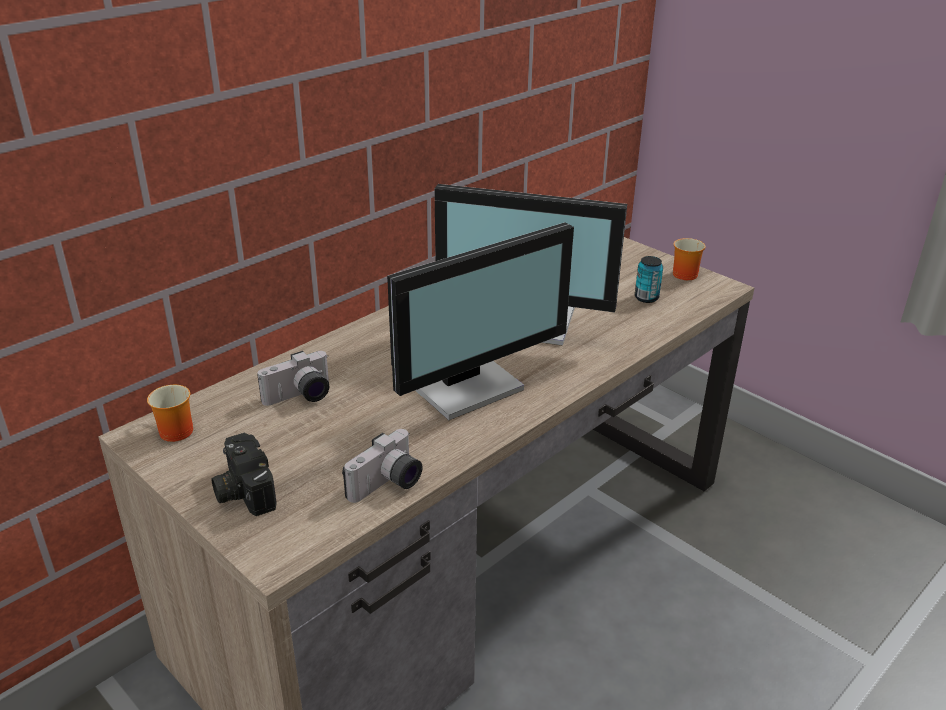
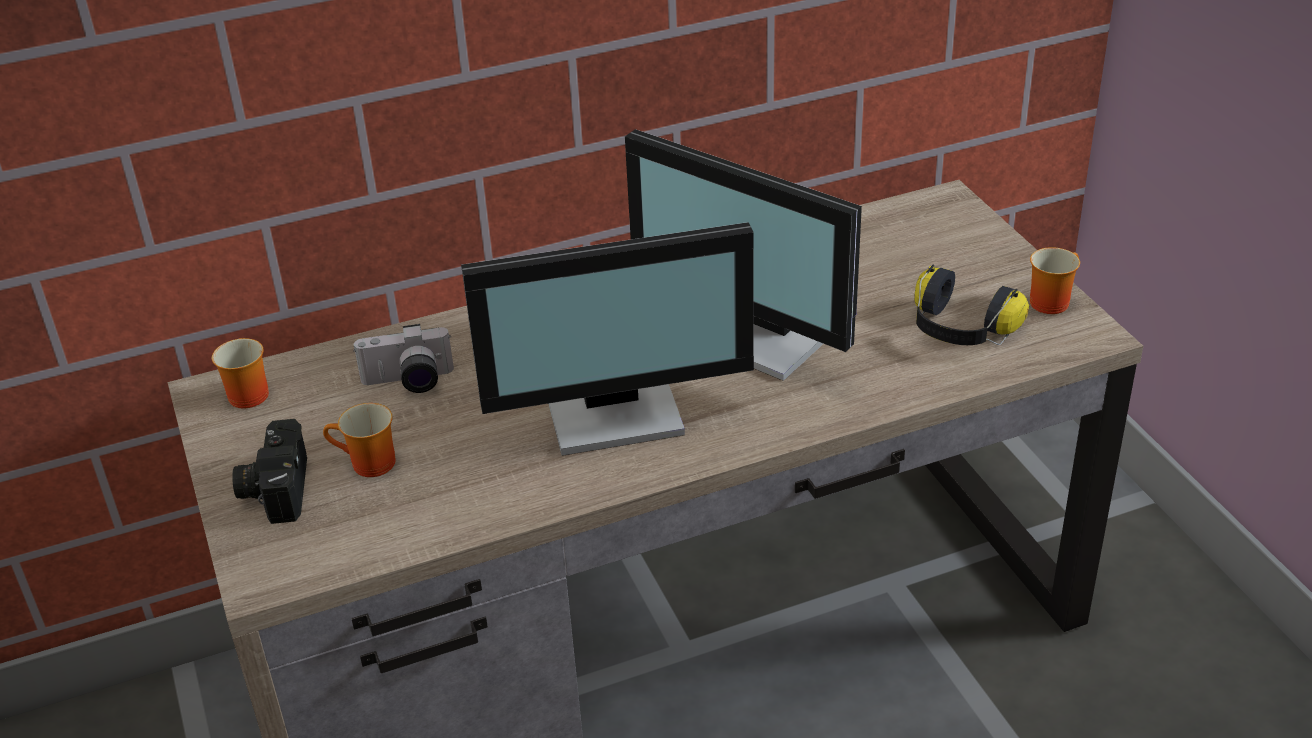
camera: 25 degrees right, 5 degrees up
(307, 458) = (367, 465): none -> mug
(388, 485) = (434, 524): camera -> none
(646, 298) = (959, 330): can -> headphones

